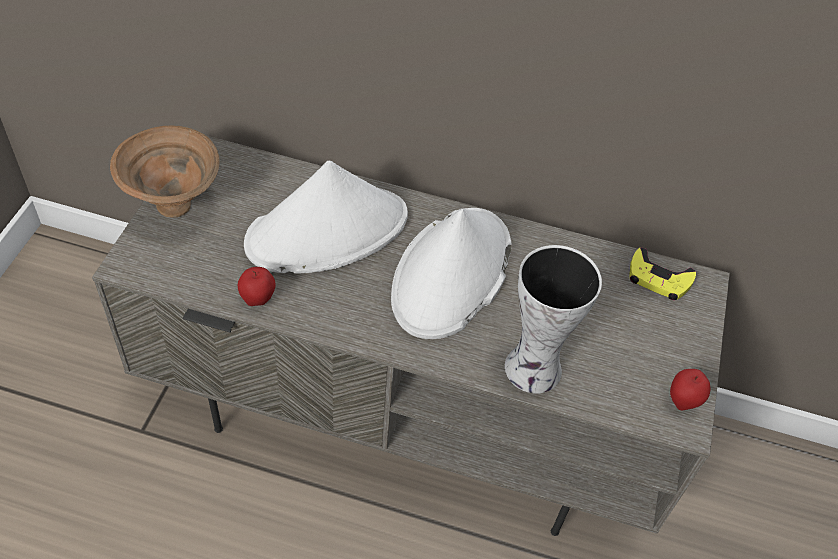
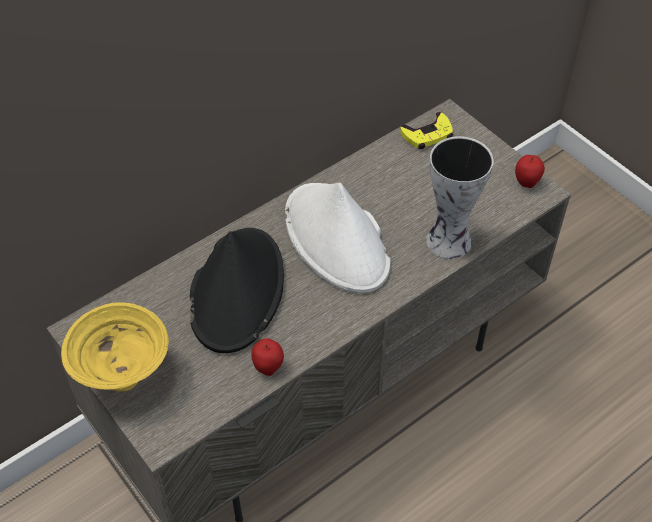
camera: 50 degrees left, 0 degrees up
(176, 207) = (126, 377): brown bowl -> yellow bowl
(328, 231) = (237, 290): white hat -> black hat

